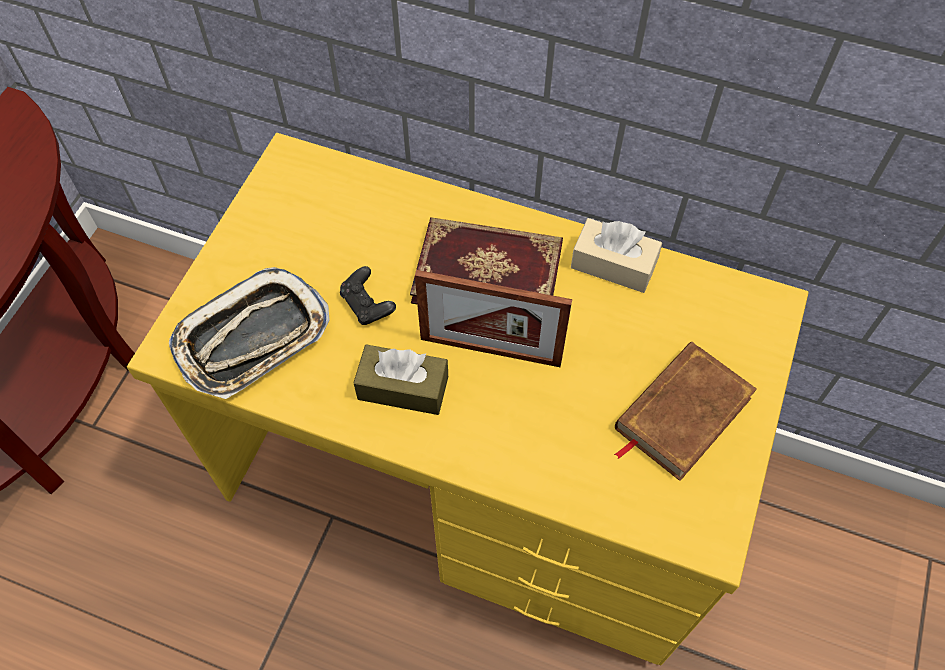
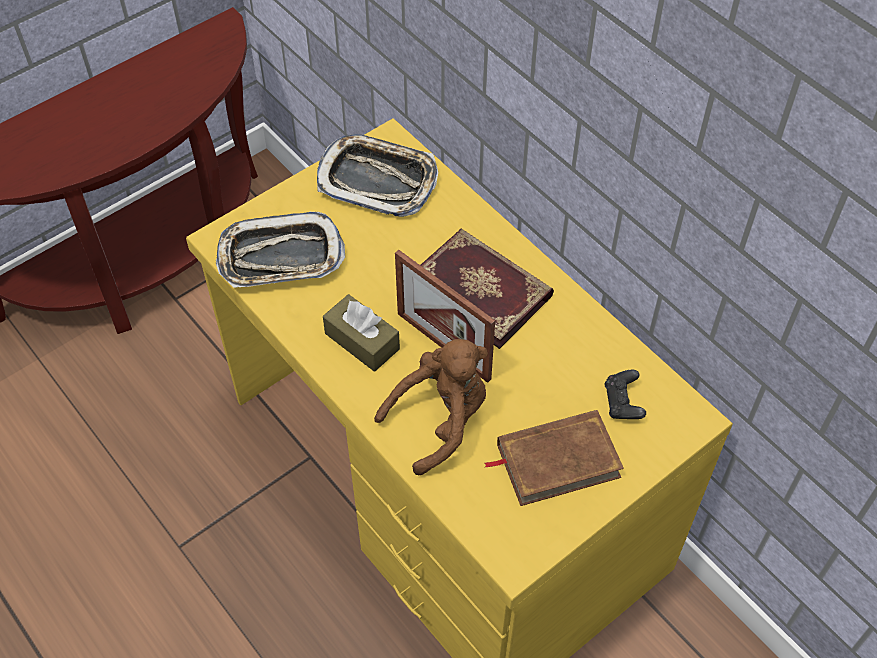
camera: 30 degrees right, 5 degrees down
(304, 206) = (377, 181): none -> tray
(367, 305) = (376, 272): black game controller -> black game controller (623, 403)
(541, 432) = (440, 420): none -> brown plush toy
(613, 265) = (583, 329): beige tissue box -> none

